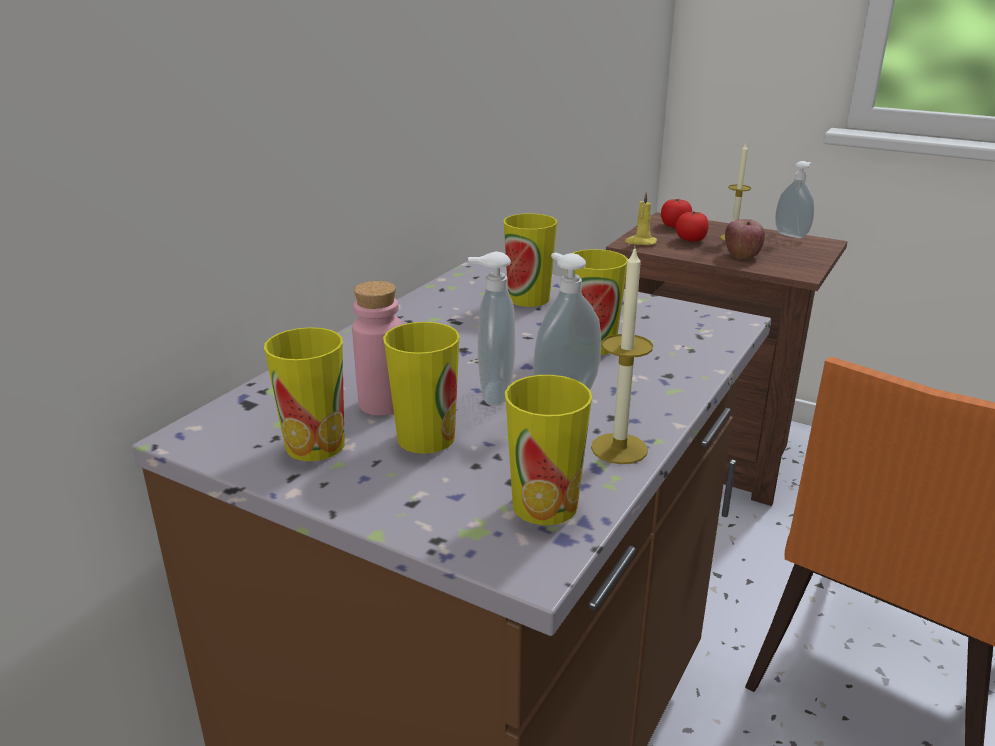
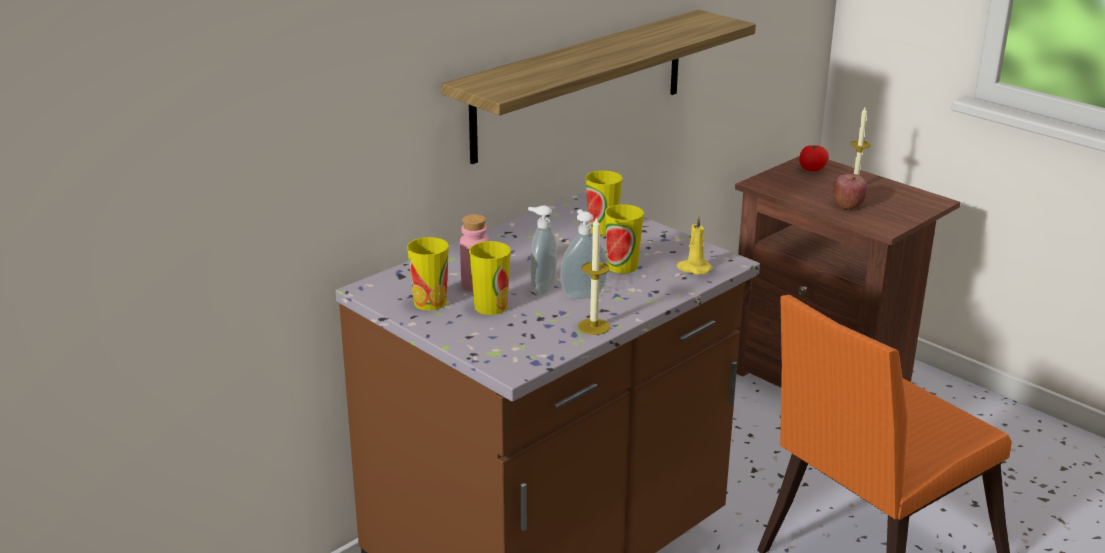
camera: 15 degrees right, 0 degrees up
(460, 105) = (580, 84): none -> shelf
(544, 505) = (535, 347): cup -> none
(640, 242) = (768, 182): yellow candle -> yellow candle (693, 268)
(690, 240) = (815, 185): tomato -> none
(792, 235) = (913, 190): soap dispenser -> none

